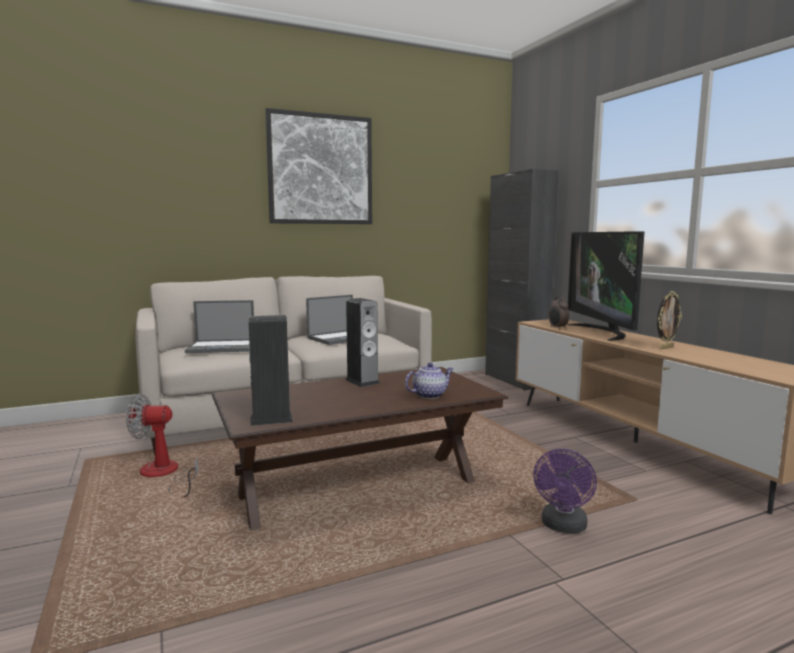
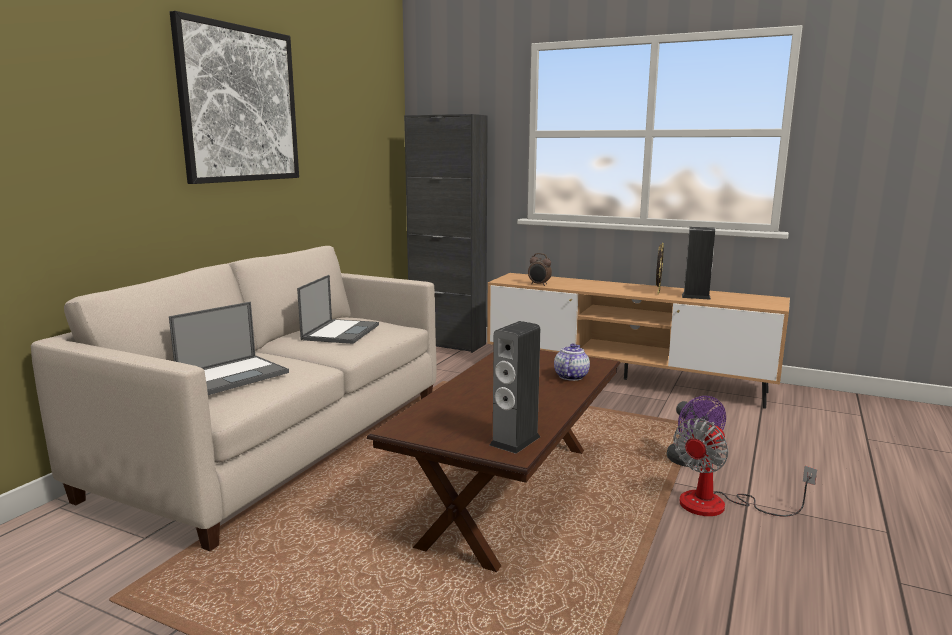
camera: 40 degrees left, 5 degrees up
(164, 475) = (277, 566): fan -> fan (719, 505)
(362, 381) = (481, 378): speaker -> speaker (696, 296)
(603, 332) = (581, 283): television -> none

